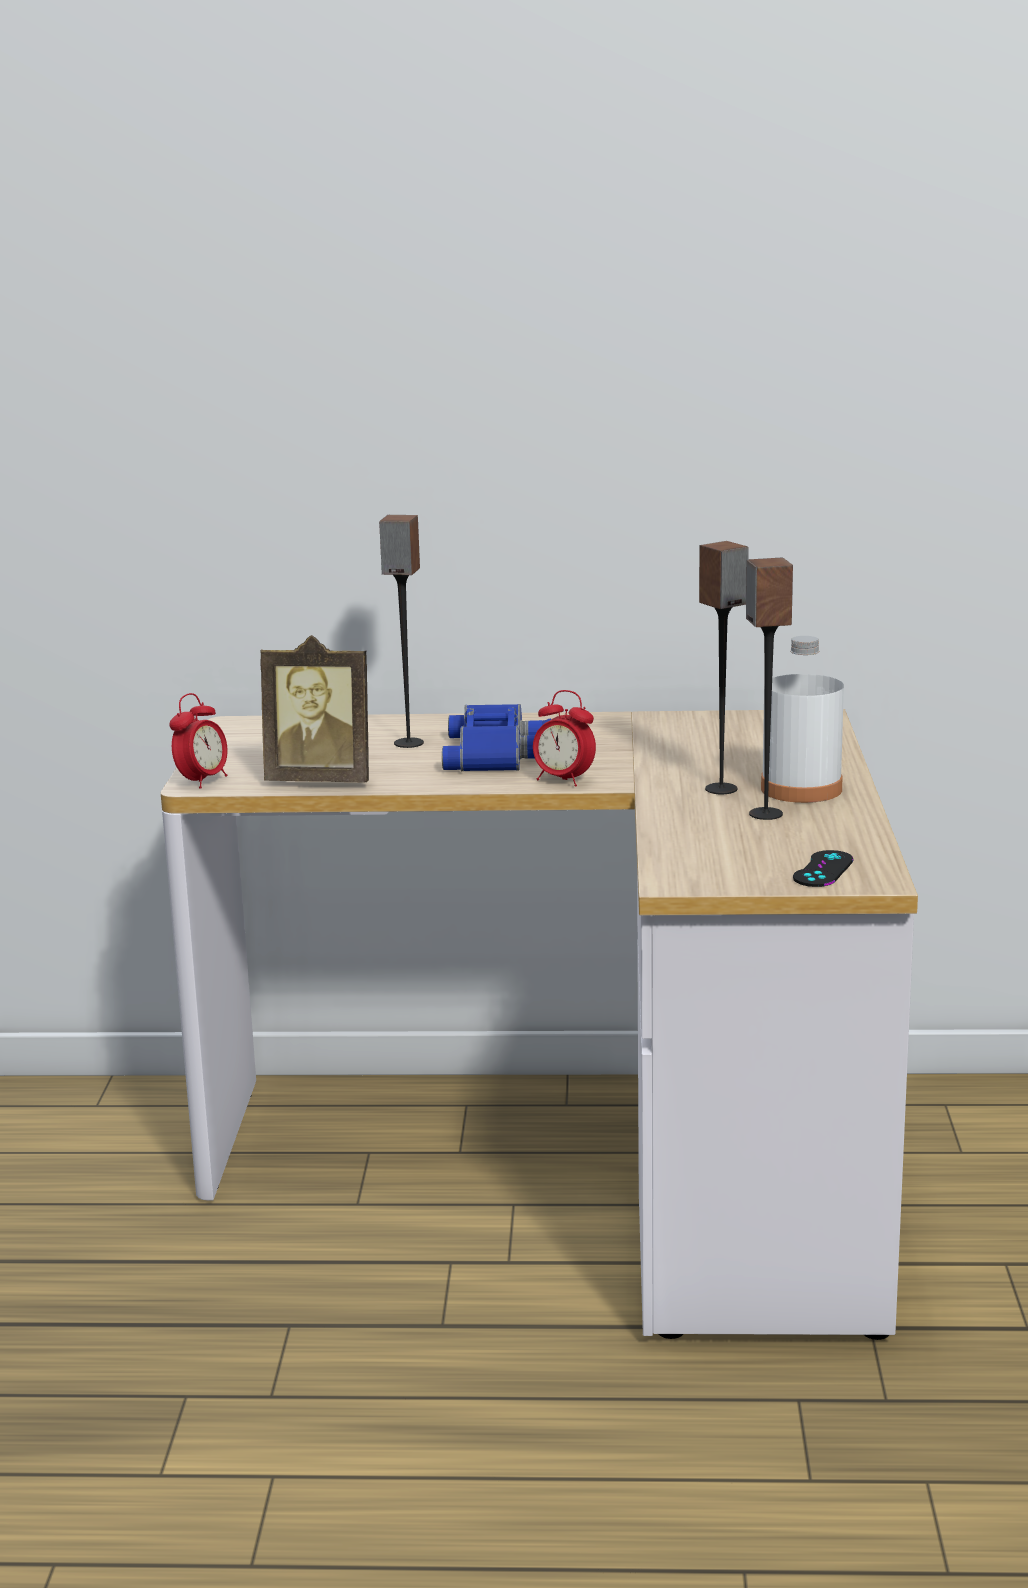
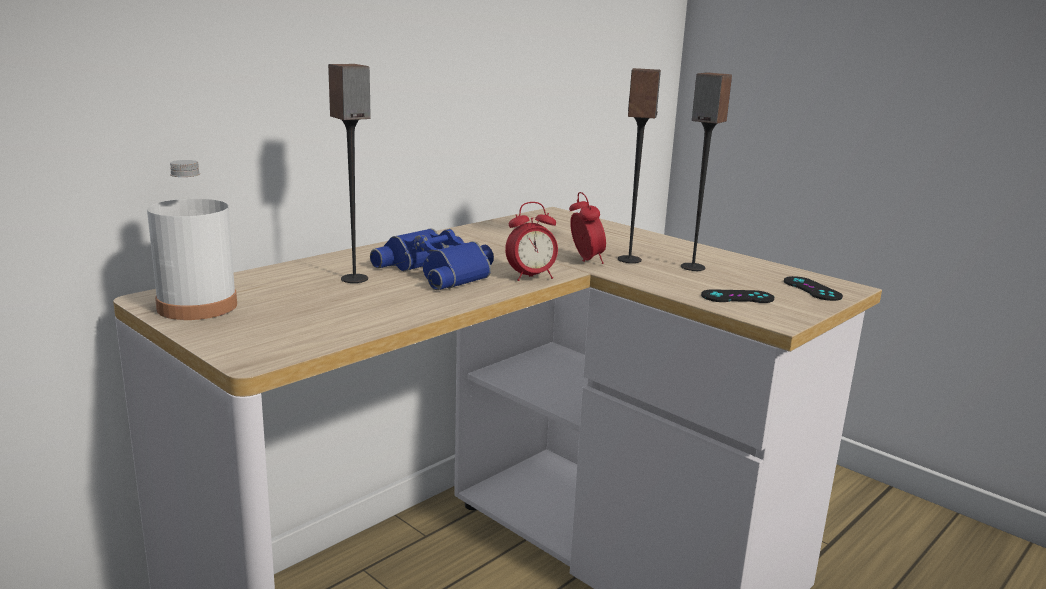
camera: 50 degrees left, 0 degrees up
(202, 781) = (251, 354): alarm clock -> alarm clock (585, 261)
(321, 779) = (360, 322): picture frame -> none
(706, 852) = (737, 297): none -> black game controller
(801, 789) = (664, 250): white bottle -> white bottle (197, 306)

